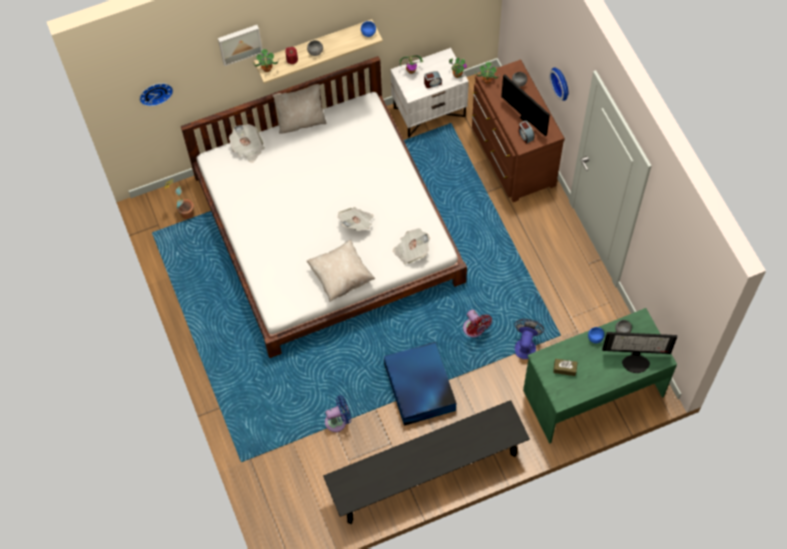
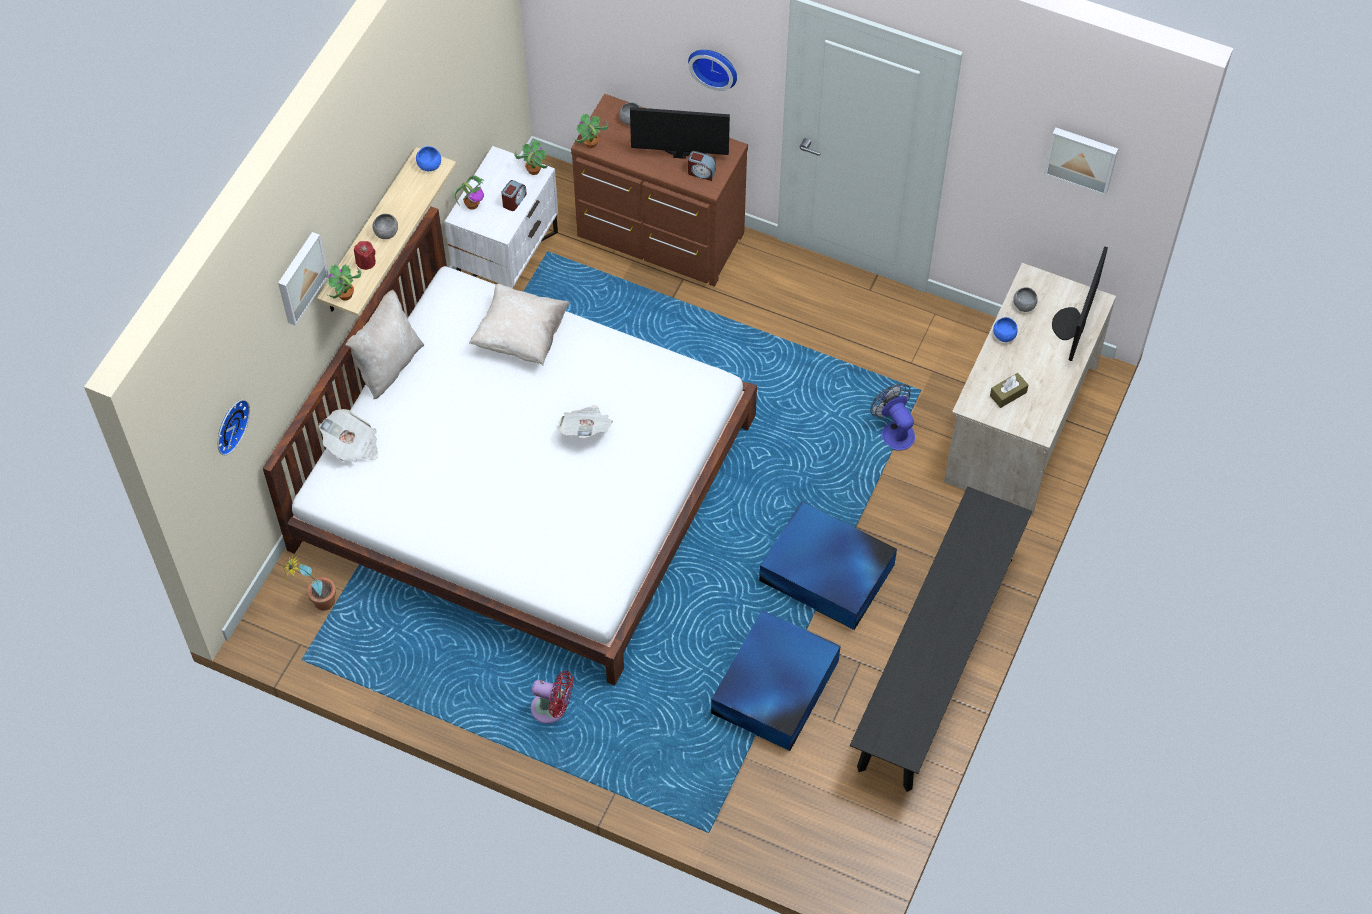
camera: 45 degrees left, 5 degrees down
(338, 421) = (773, 688): blue fan -> blue storage box
(341, 276) = (632, 504): beige pillow -> beige pillow (521, 336)
(411, 250) = (684, 411): newspaper -> none
(474, 330) = (821, 460): red fan -> red fan (552, 709)
(592, 392) = (1019, 423): green desk -> beige desk
(636, 360) = (1071, 325): monitor -> monitor turned 150 degrees clockwise
(684, 273) = (1082, 158): none -> picture

